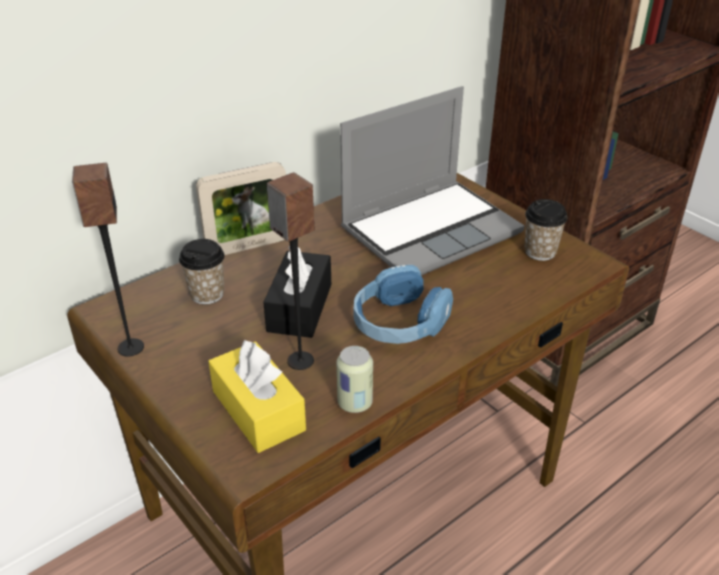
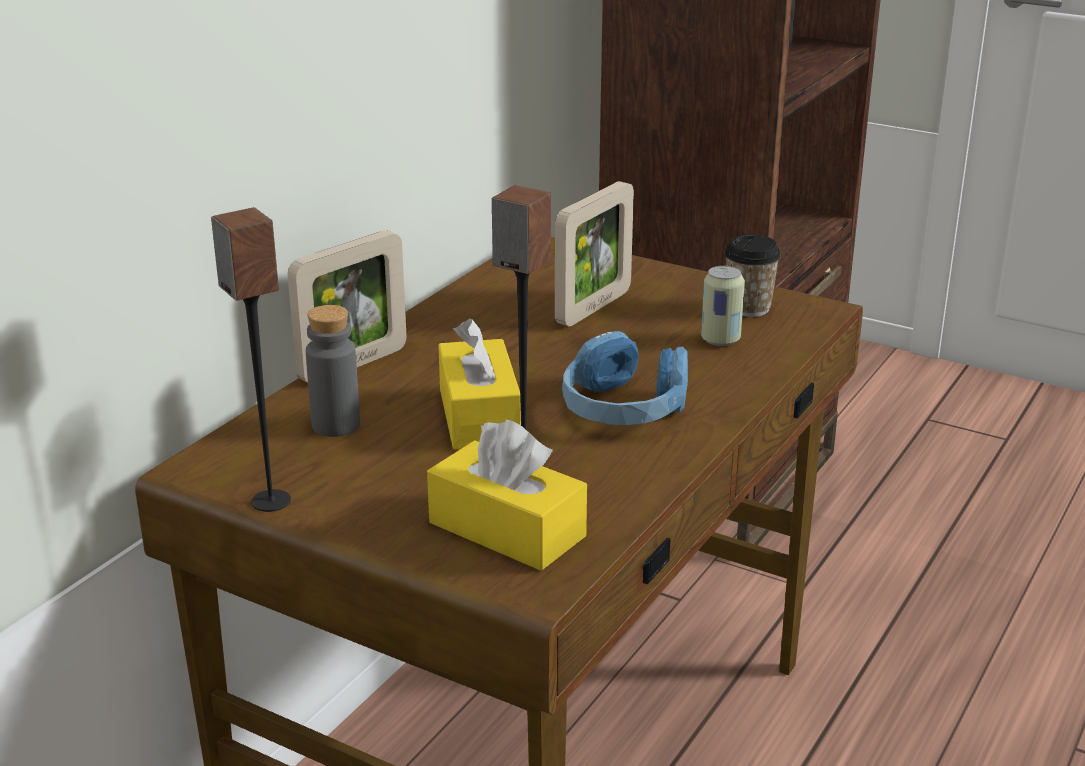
camera: 20 degrees left, 10 degrees down
(207, 294) = (336, 425): cup -> grey bottle
(300, 307) = (479, 416): black tissue box -> yellow tissue box
(355, 403) = (628, 497): can -> can (720, 340)
(431, 230) = (593, 307): laptop -> picture frame

